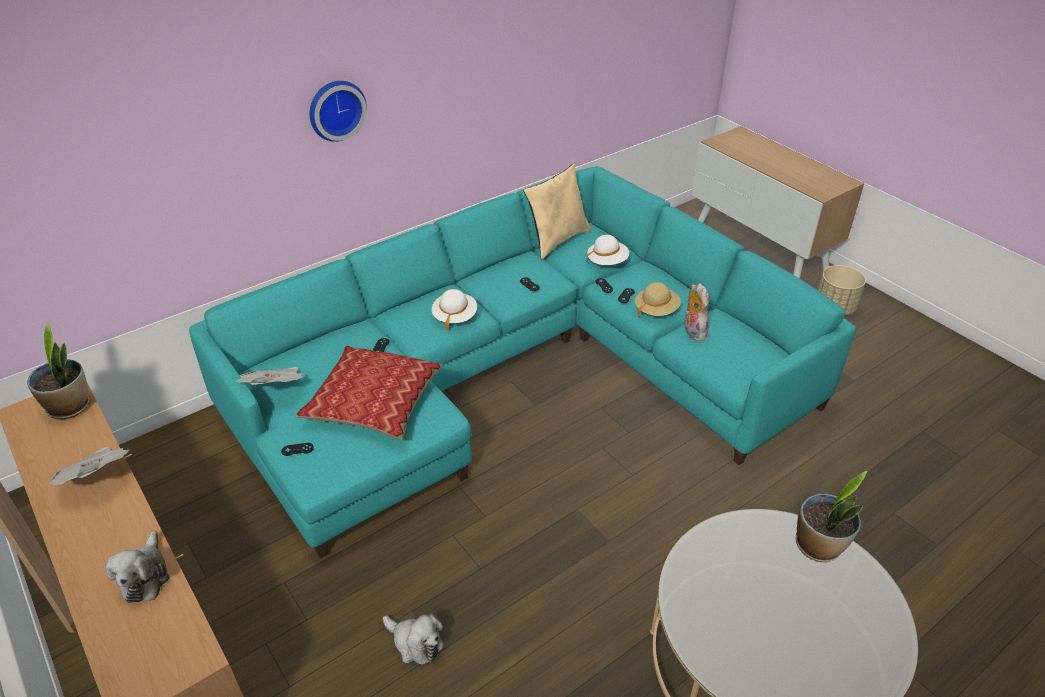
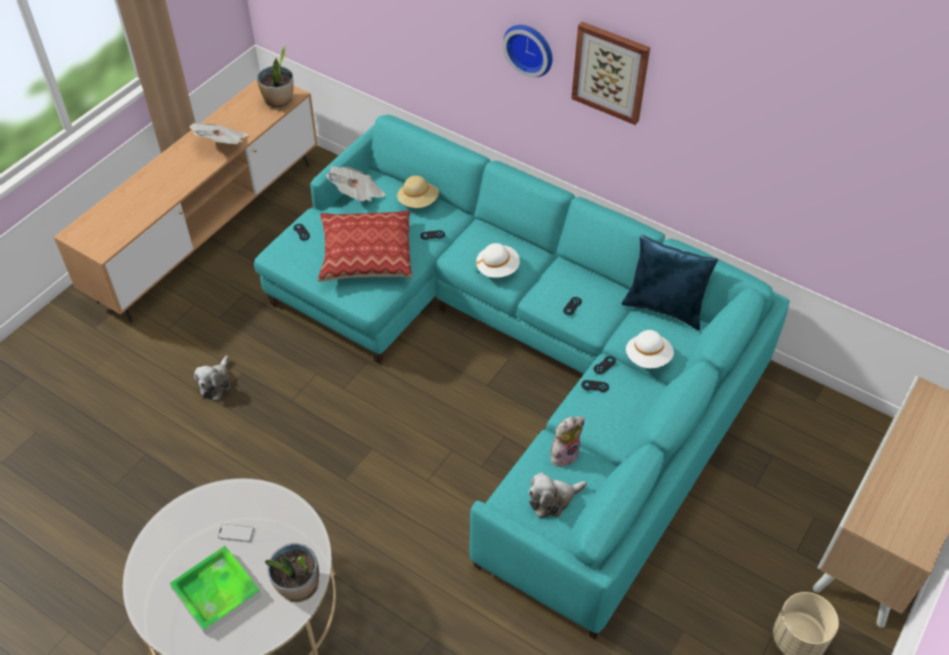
camera: 70 degrees right, 10 degrees up
(145, 576) = (153, 201): plush toy -> plush toy (553, 500)
(418, 77) = (611, 72): none -> picture
(557, 240) = (664, 308): beige pillow -> blue pillow
(656, 310) = (588, 417): beige hat -> beige hat (418, 201)
(739, 591) = (236, 533): none -> phone
(819, 625) = (216, 592): none -> tray

